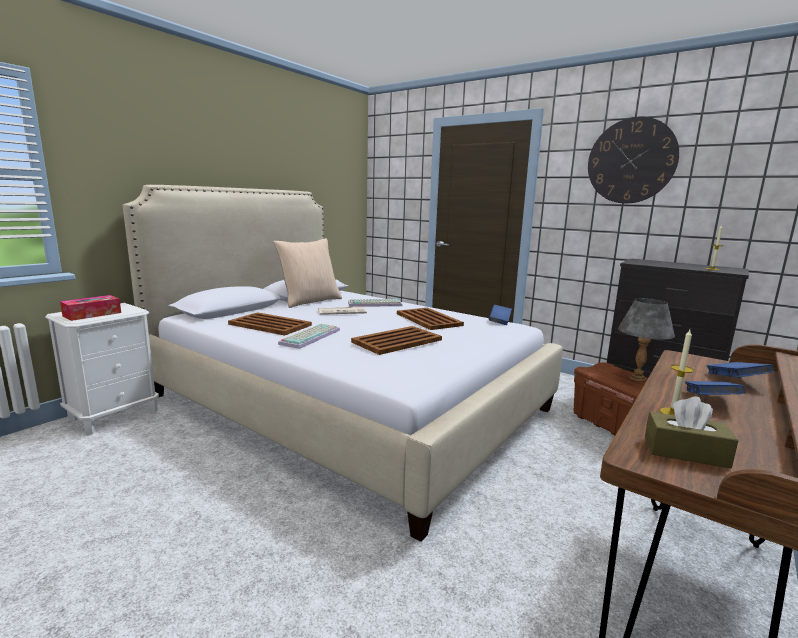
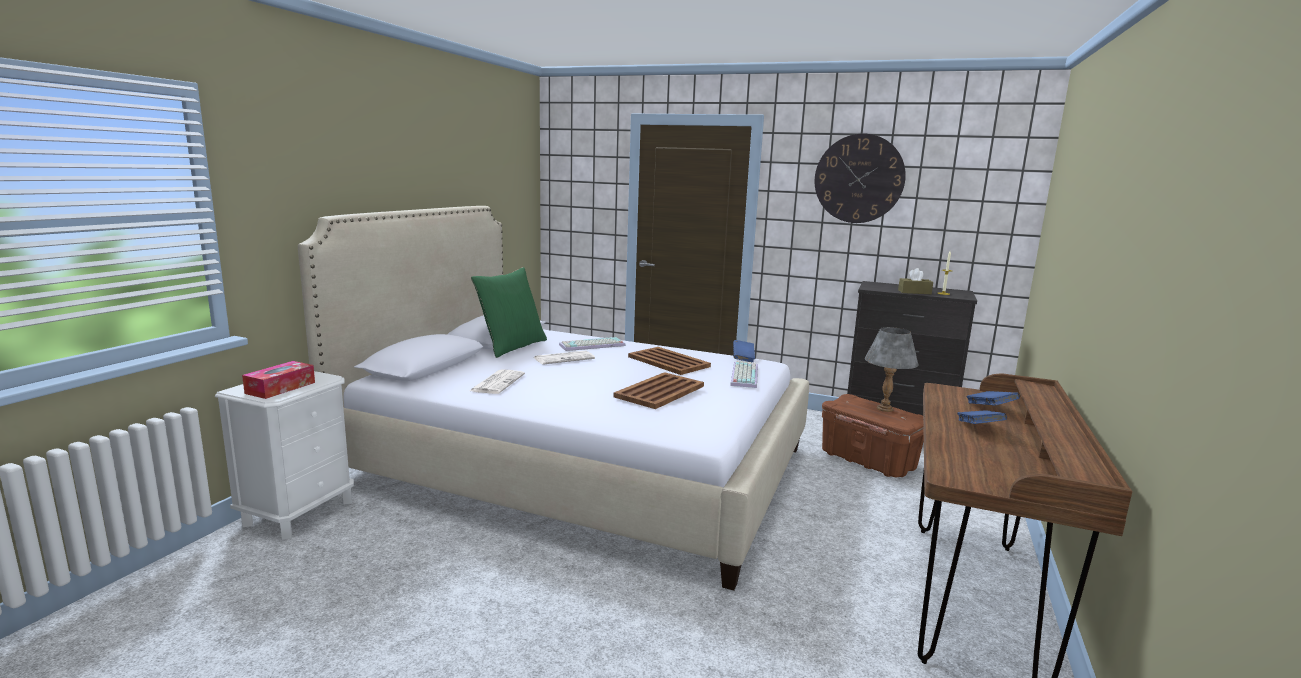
camera: 15 degrees left, 0 degrees up
(269, 324) = (497, 382): brown tray -> newspaper
(310, 301) = (512, 346): beige pillow -> green pillow
(310, 336) = (560, 394): keyboard -> keyboard (743, 375)
(673, 413) = (957, 441): candle -> none
(685, 452) = (978, 469): brown tissue box -> brown tissue box (914, 292)

